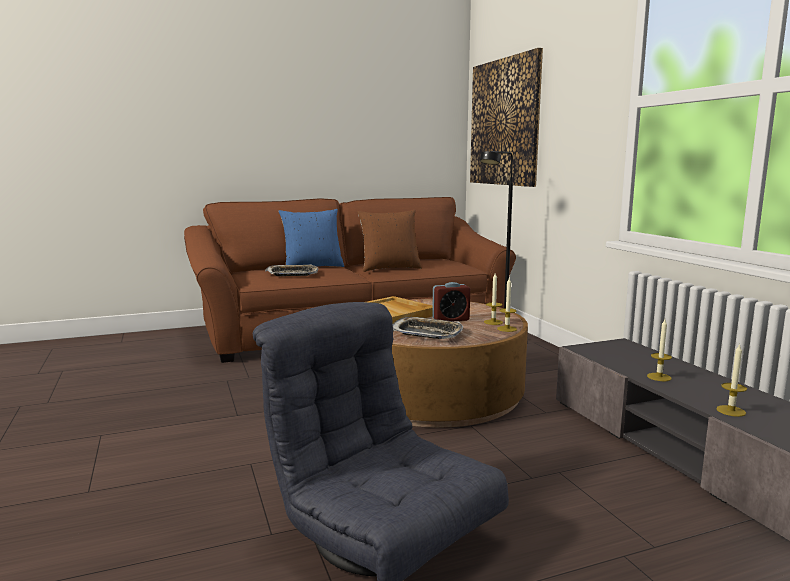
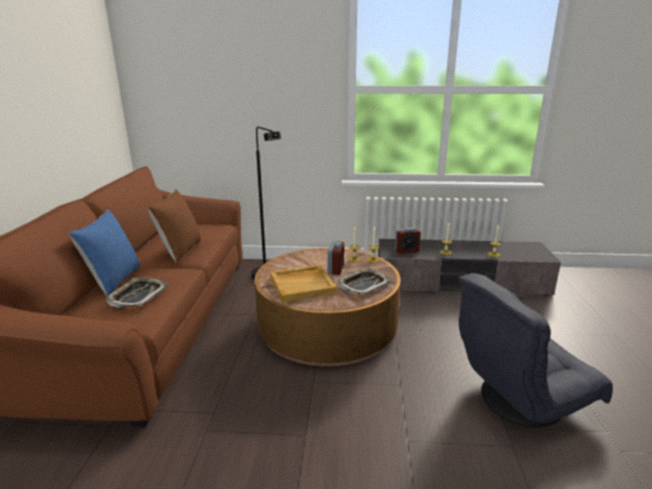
camera: 65 degrees left, 10 degrees up
(504, 122) = (191, 93): picture -> none
(611, 355) = (406, 251): none -> alarm clock

